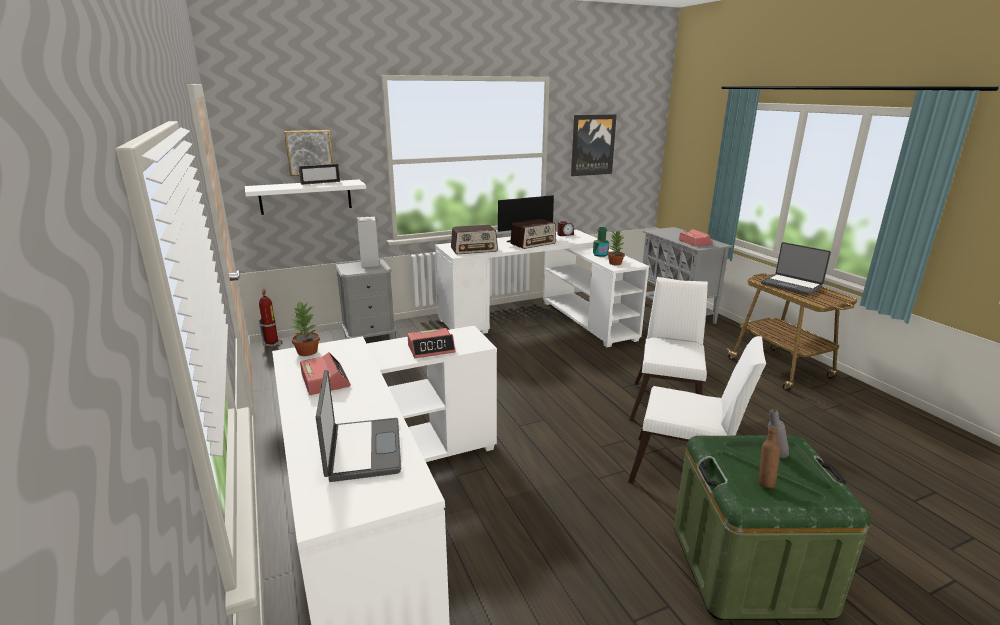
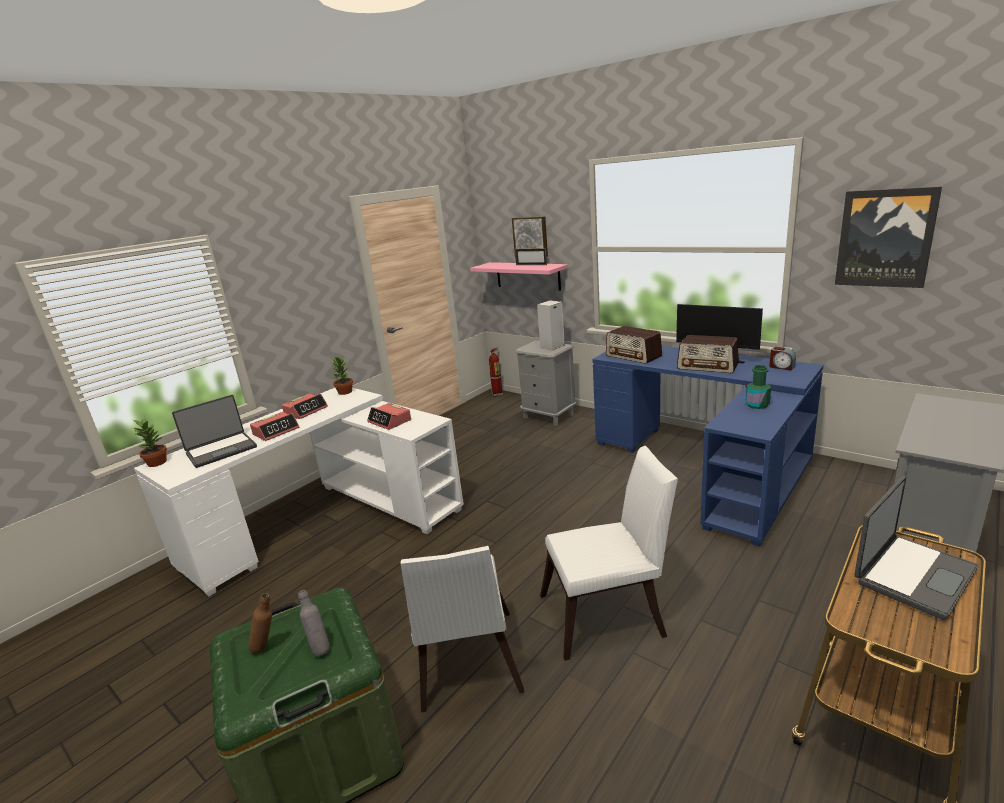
camera: 65 degrees right, 0 degrees up
(305, 196) = (527, 275): white shelf -> pink shelf
(540, 320) = (709, 466): white desk -> blue desk
(614, 263) = (737, 420): potted plant -> potted plant (157, 462)
(694, 242) = (938, 437): alarm clock -> alarm clock (276, 431)
(791, 285) = (912, 574): laptop -> laptop turned 150 degrees counterclockwise

